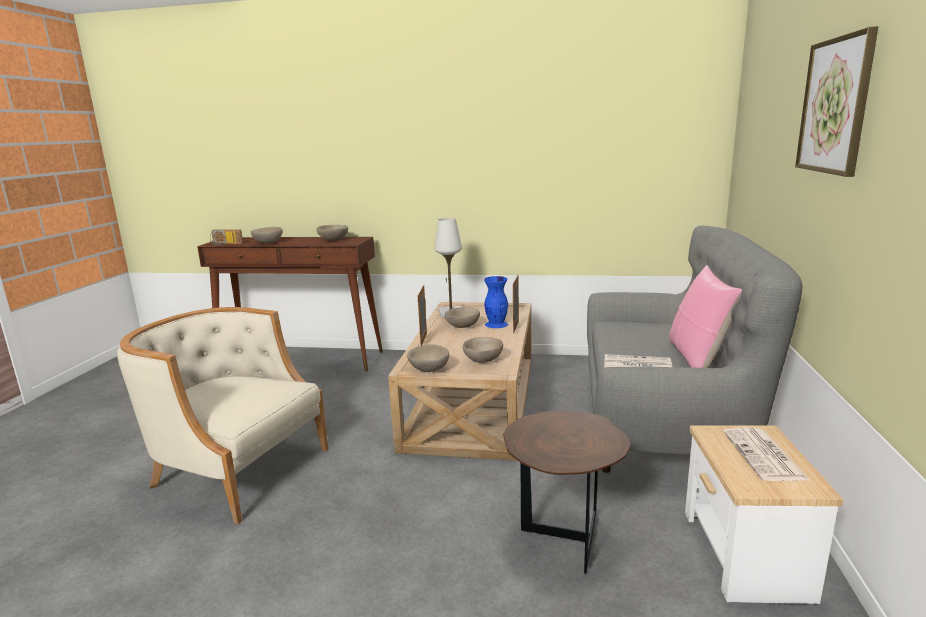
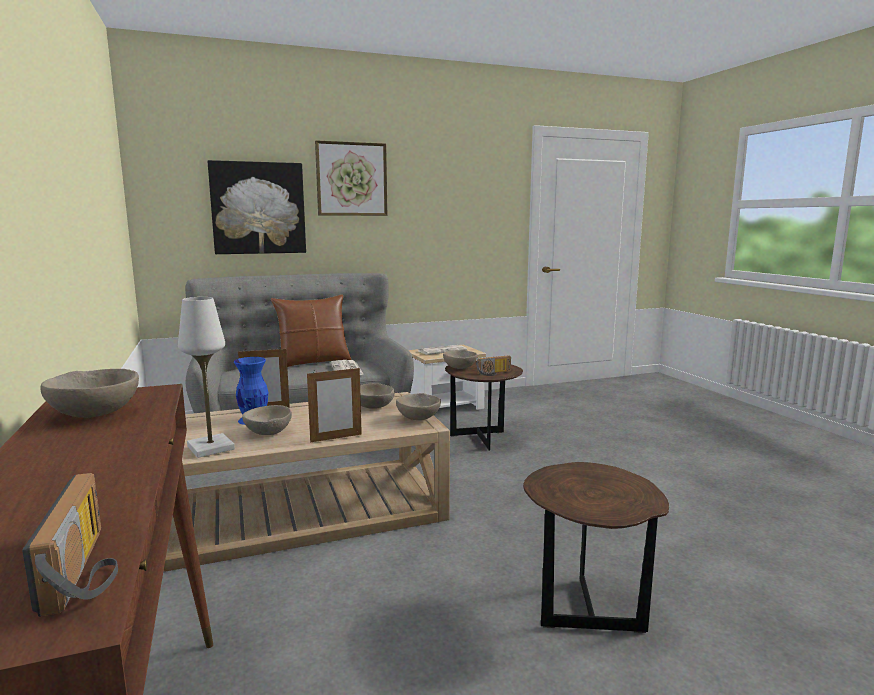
camera: 120 degrees left, 5 degrees down
(236, 469) = (586, 609): beige armchair -> brown side table
(268, 243) = (103, 482): beige bowl -> beige bowl (460, 368)
(532, 437) = (494, 373): none -> radio
(697, 358) = (313, 362): pink pillow -> brown pillow
(773, 152) = (258, 208): none -> picture

